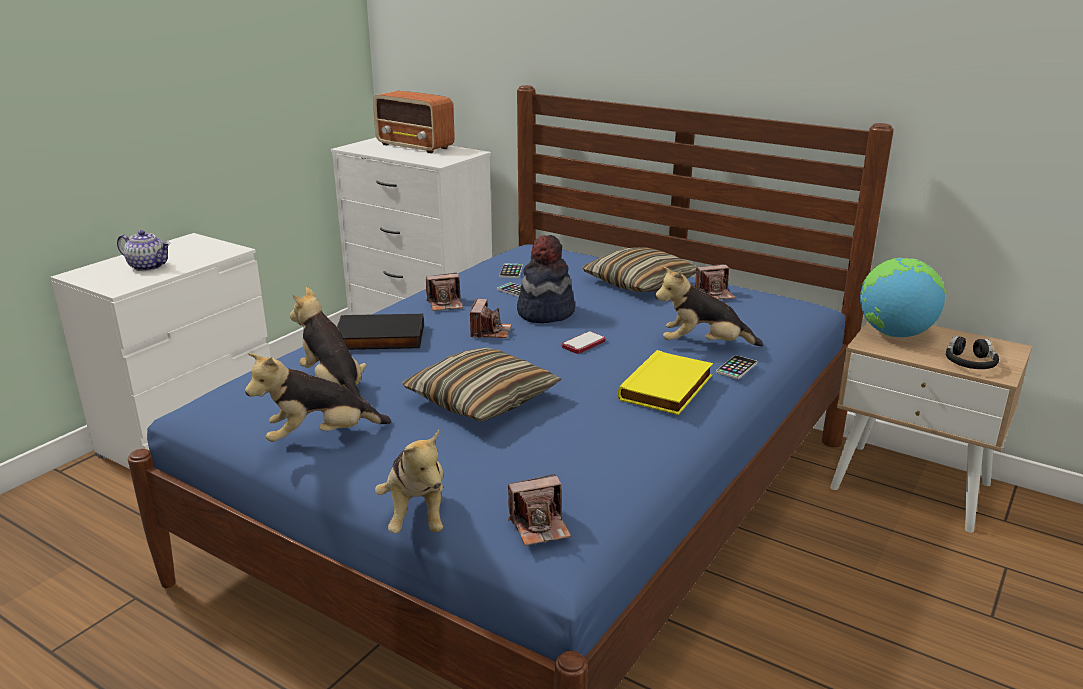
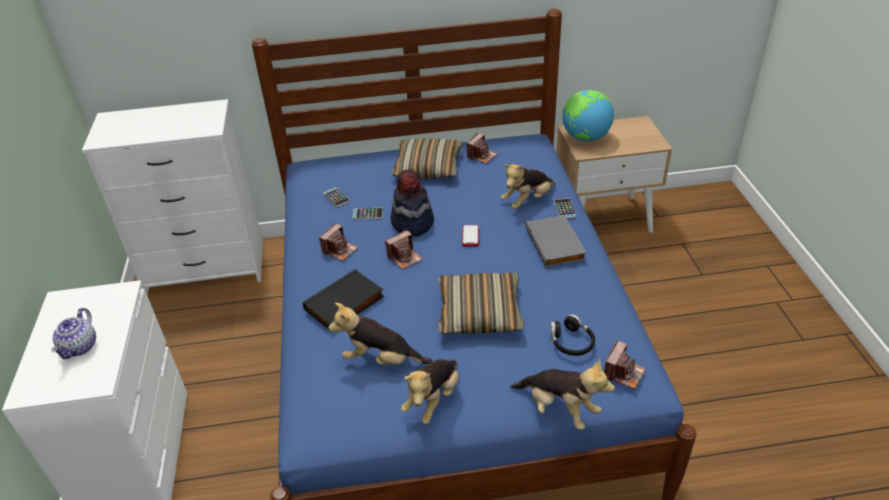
camera: 40 degrees left, 15 degrees up
(149, 266) = (80, 347): teapot -> teapot turned 120 degrees clockwise
(415, 146) = (155, 117): radio -> none
(490, 331) = (404, 257): camera -> camera turned 90 degrees clockwise
(668, 388) = (556, 244): yellow book -> grey book
(969, 363) = (638, 142): black headphones -> black headphones (571, 342)

